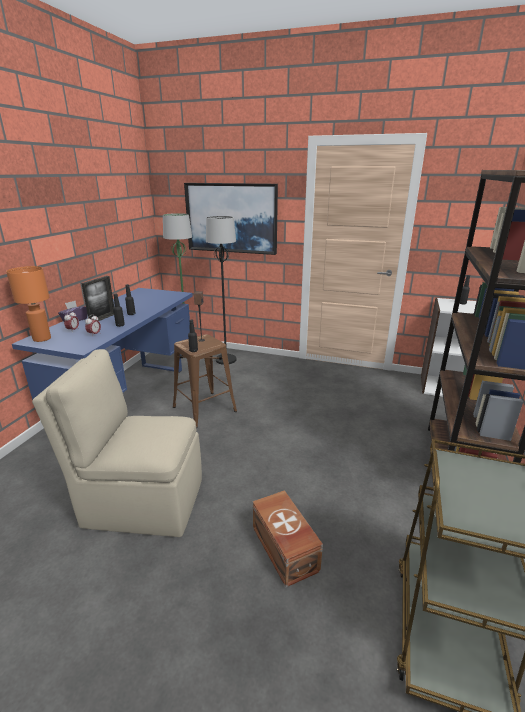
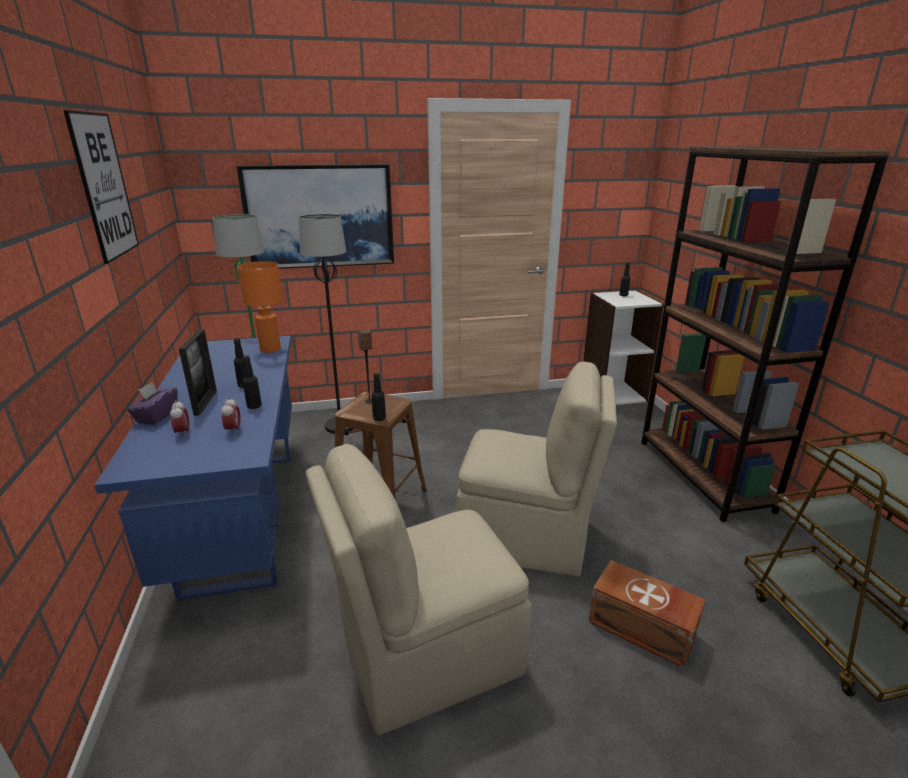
camera: 30 degrees left, 0 degrees up
(42, 338) = (145, 460): orange table lamp -> orange table lamp (270, 349)
(76, 190) = (104, 186): none -> picture
(268, 461) = (526, 538): none -> beige chair

